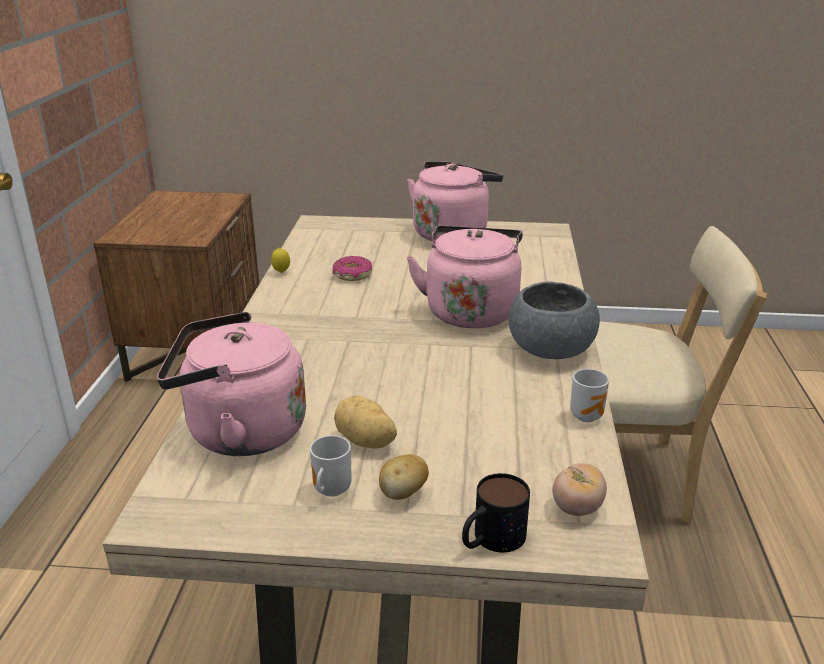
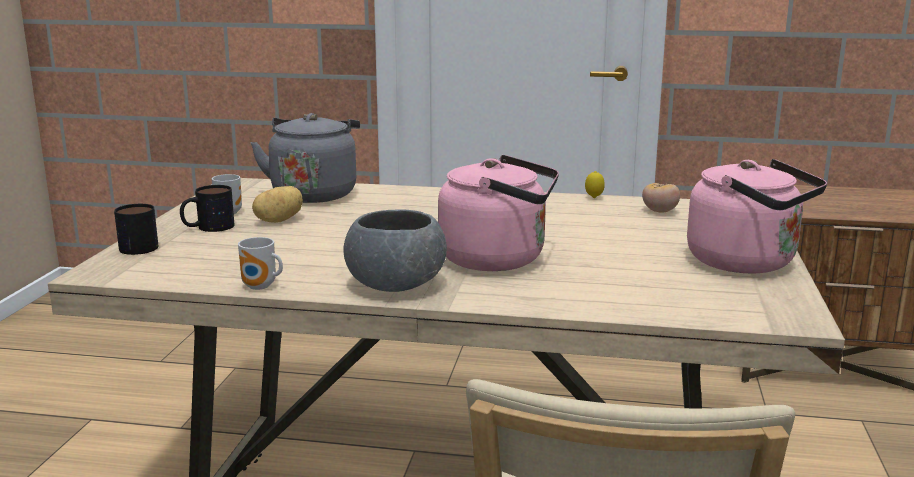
camera: 95 degrees right, 10 degrees down
(239, 432) = (314, 194): pink kettle -> grey kettle
(352, 275) = (591, 219): donut -> none
(403, 493) = (208, 228): potato -> mug
(577, 508) = (140, 270): tomato -> tomato (660, 211)

